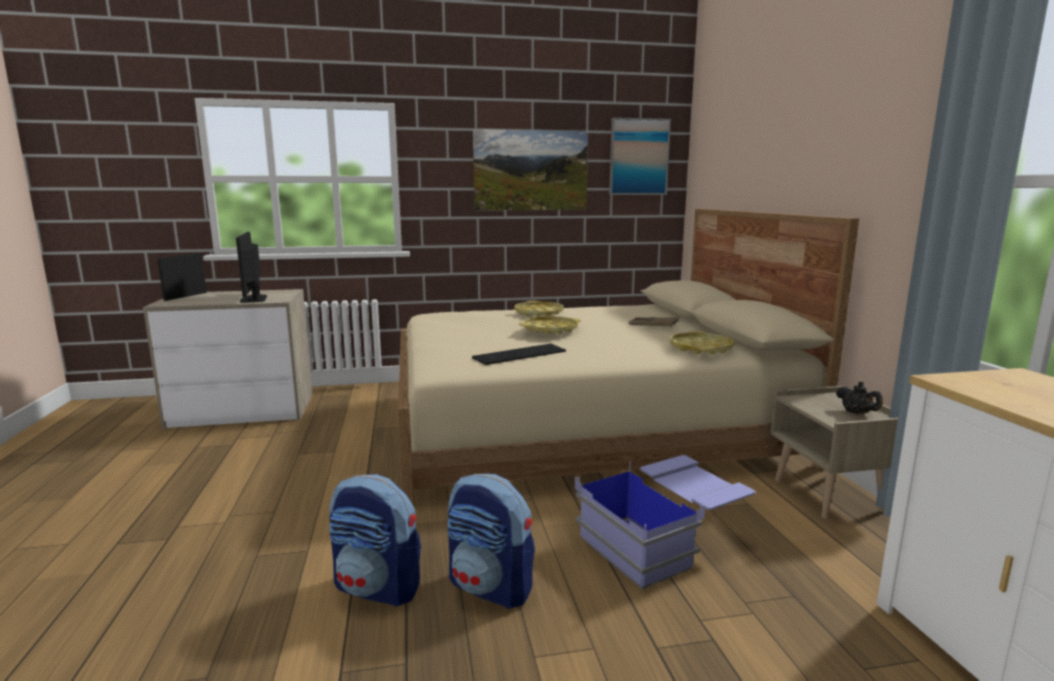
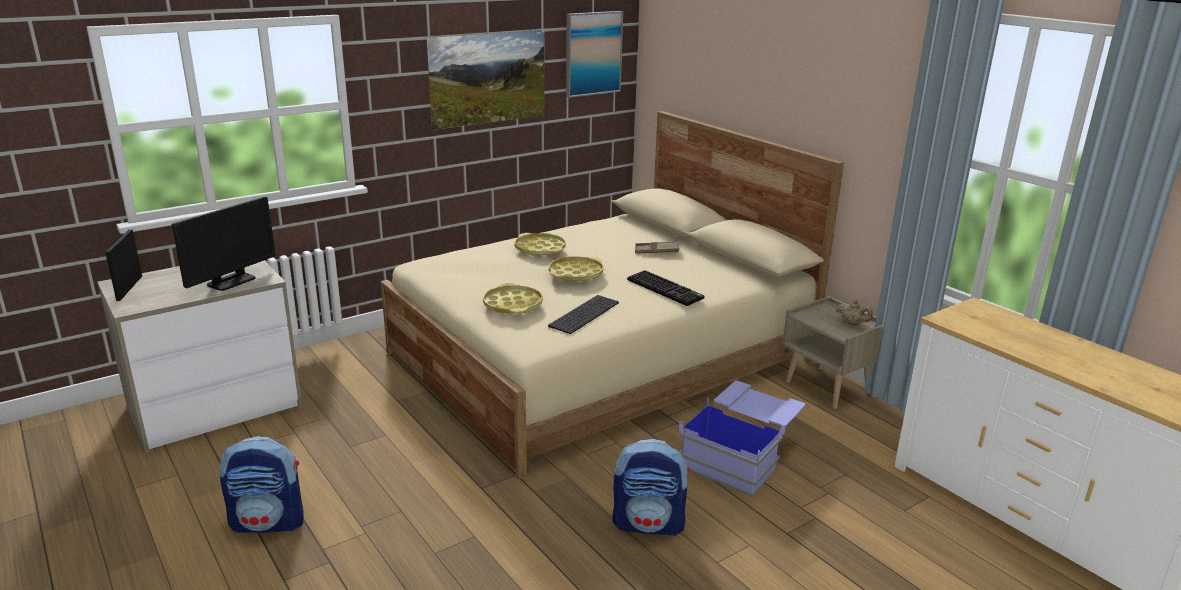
camera: 25 degrees left, 10 degrees up
(253, 299) = (231, 281): monitor -> monitor turned 105 degrees counterclockwise
(378, 588) = (566, 548): backpack -> backpack (269, 522)
(628, 348) = (666, 289): none -> keyboard
(701, 348) = (723, 280): yellow tray -> yellow tray (513, 305)
(857, 413) = (852, 324): black teapot -> beige teapot

